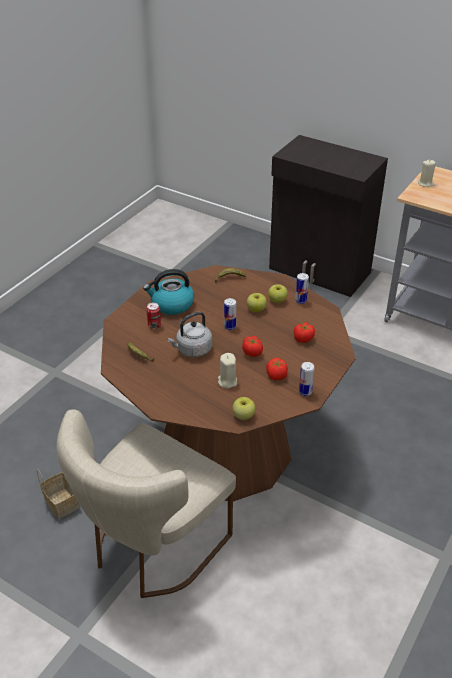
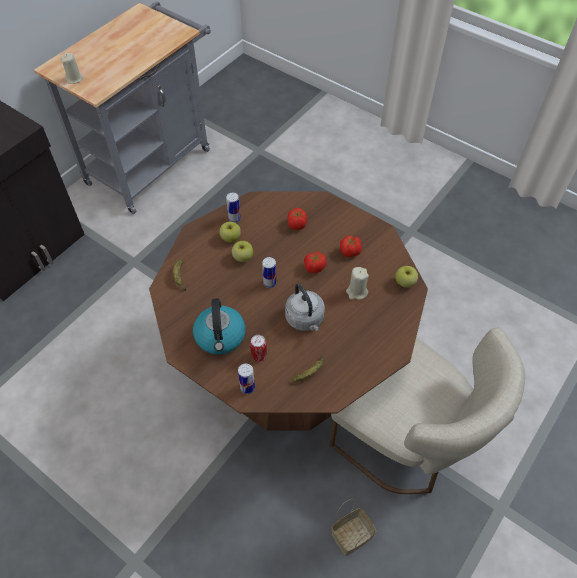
camera: 85 degrees left, 15 degrees up
(305, 392) = (372, 233): can -> can (247, 388)

